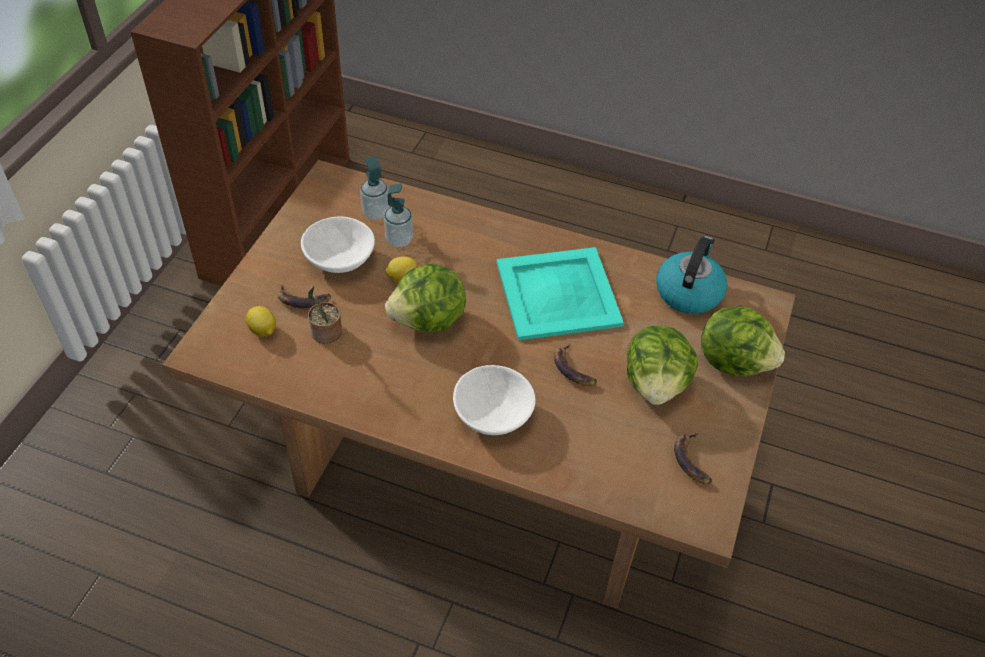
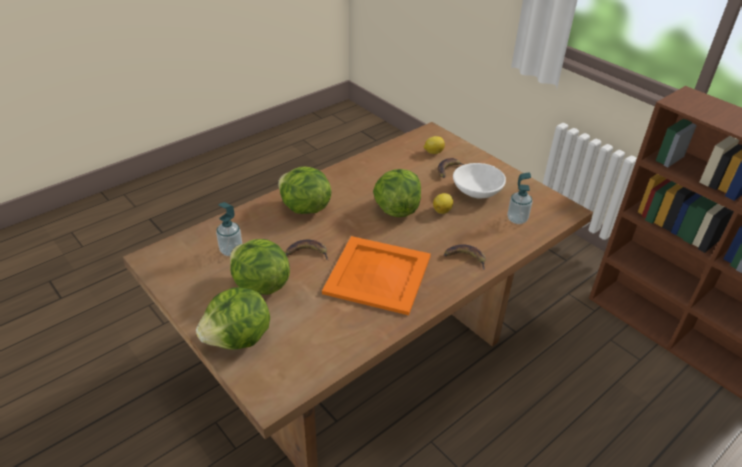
camera: 120 degrees right, 10 degrees down
(325, 333) = (415, 170): potted plant -> none
(399, 240) = (482, 221): soap dispenser -> soap dispenser (231, 251)
(493, 414) = (304, 208): white bowl -> lettuce
(558, 293) = (378, 275): turquoise tray -> orange tray
(688, 292) = (324, 350): kettle -> none
(692, 461) = (192, 272): banana -> banana (465, 258)

